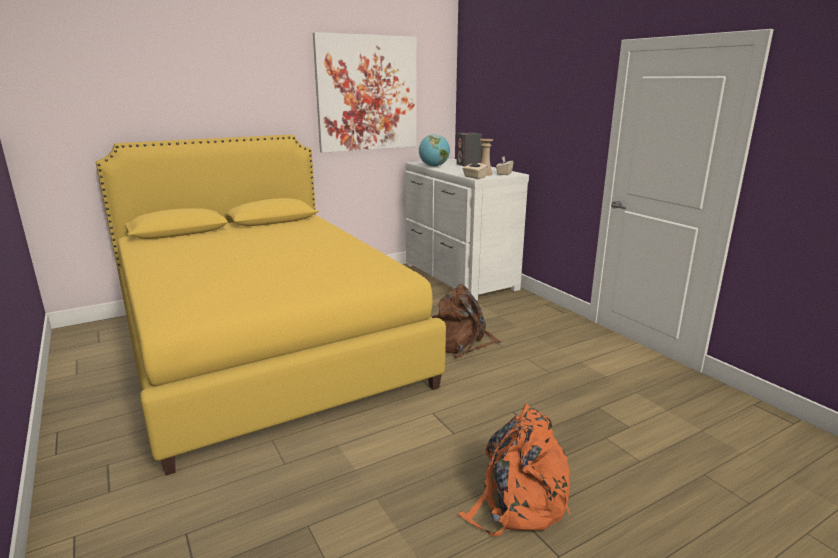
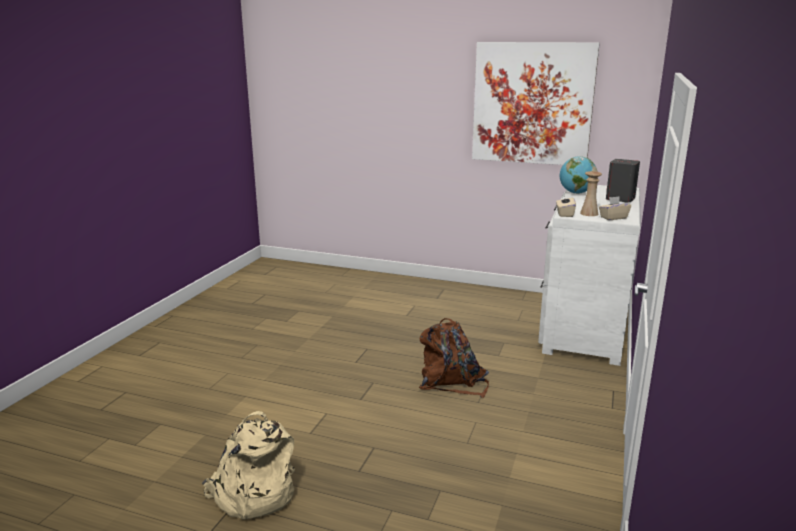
camera: 50 degrees right, 0 degrees up
(264, 347) = (328, 316): yellow bed -> none
(517, 502) = (253, 493): orange backpack -> beige backpack

